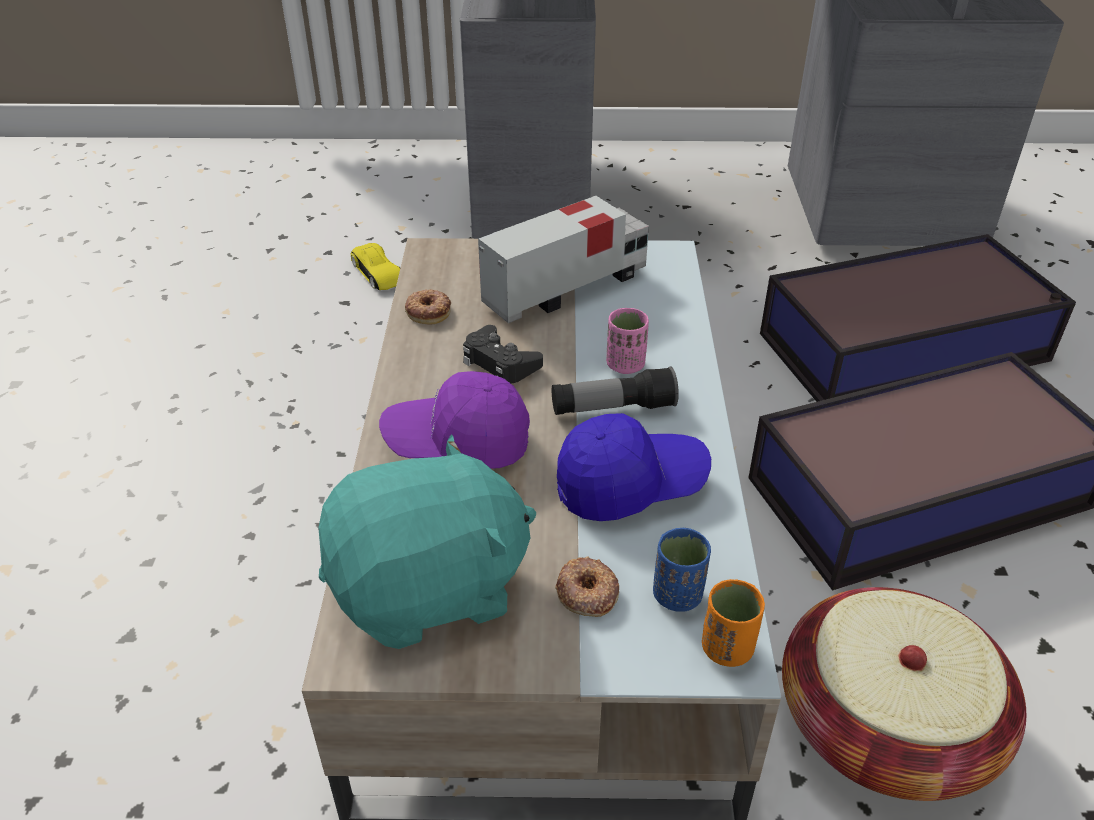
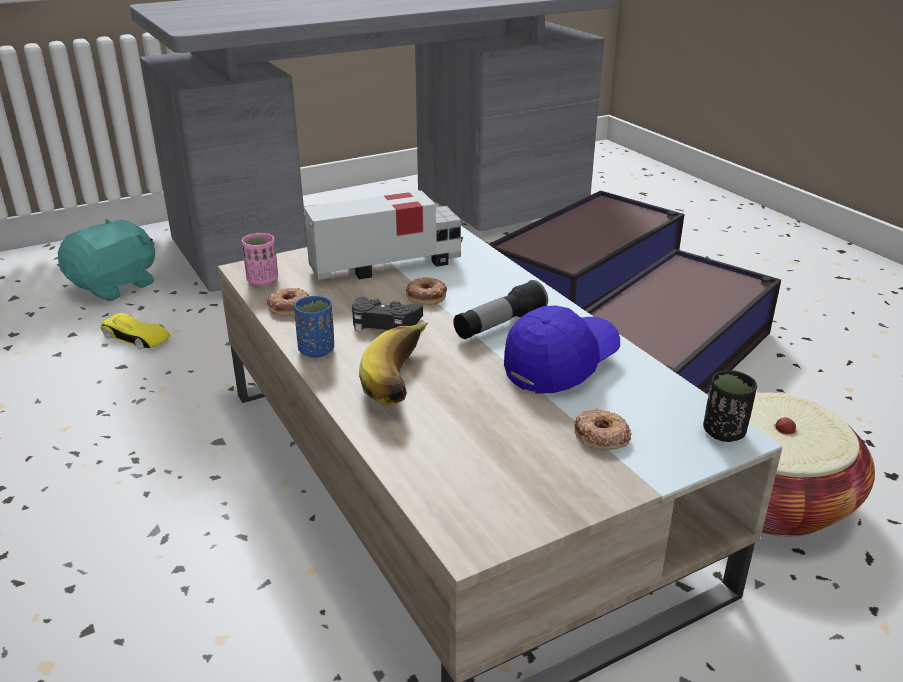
camera: 30 degrees left, 10 degrees down
(430, 589) = (487, 476): turquoise plush toy -> turquoise plush toy (115, 286)
(458, 443) = (406, 380): purple cap -> banana
(566, 289) = (387, 265): toy truck -> toy truck turned 45 degrees clockwise
(572, 342) = (426, 295): none -> donut
(625, 365) = (480, 298): pink cup -> pink cup (263, 280)
(677, 595) = (661, 415): blue cup -> blue cup (316, 350)
(727, 648) = (724, 432): orange cup -> black cup

